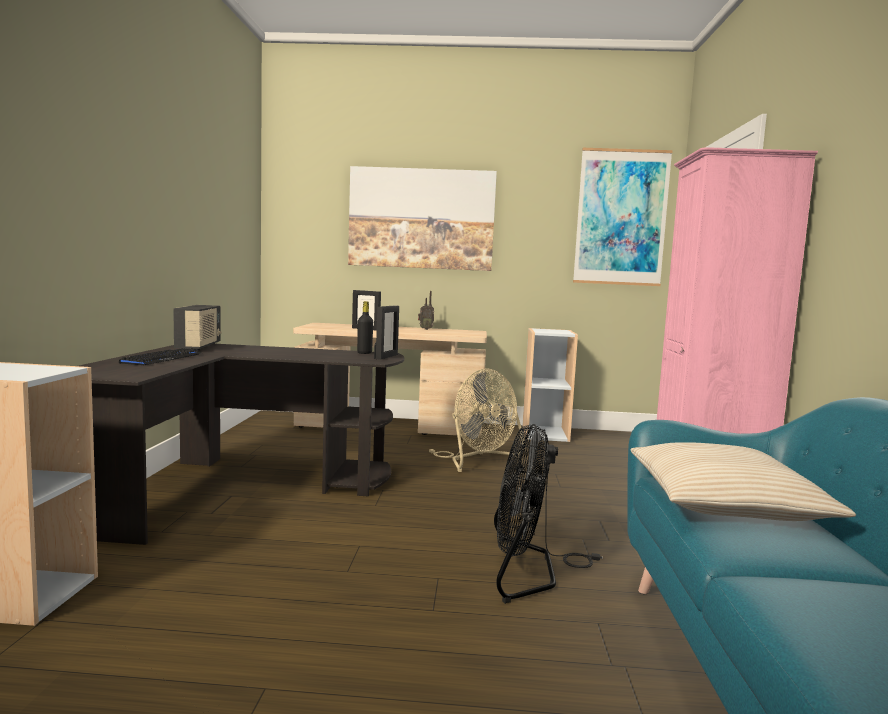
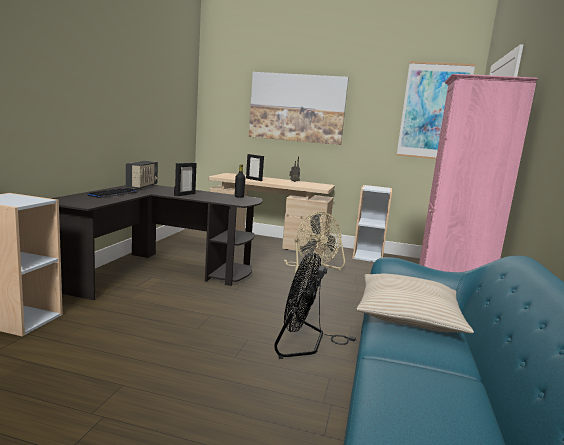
camera: 10 degrees right, 5 degrees up
(386, 356) = (250, 200): picture frame -> picture frame (184, 194)

